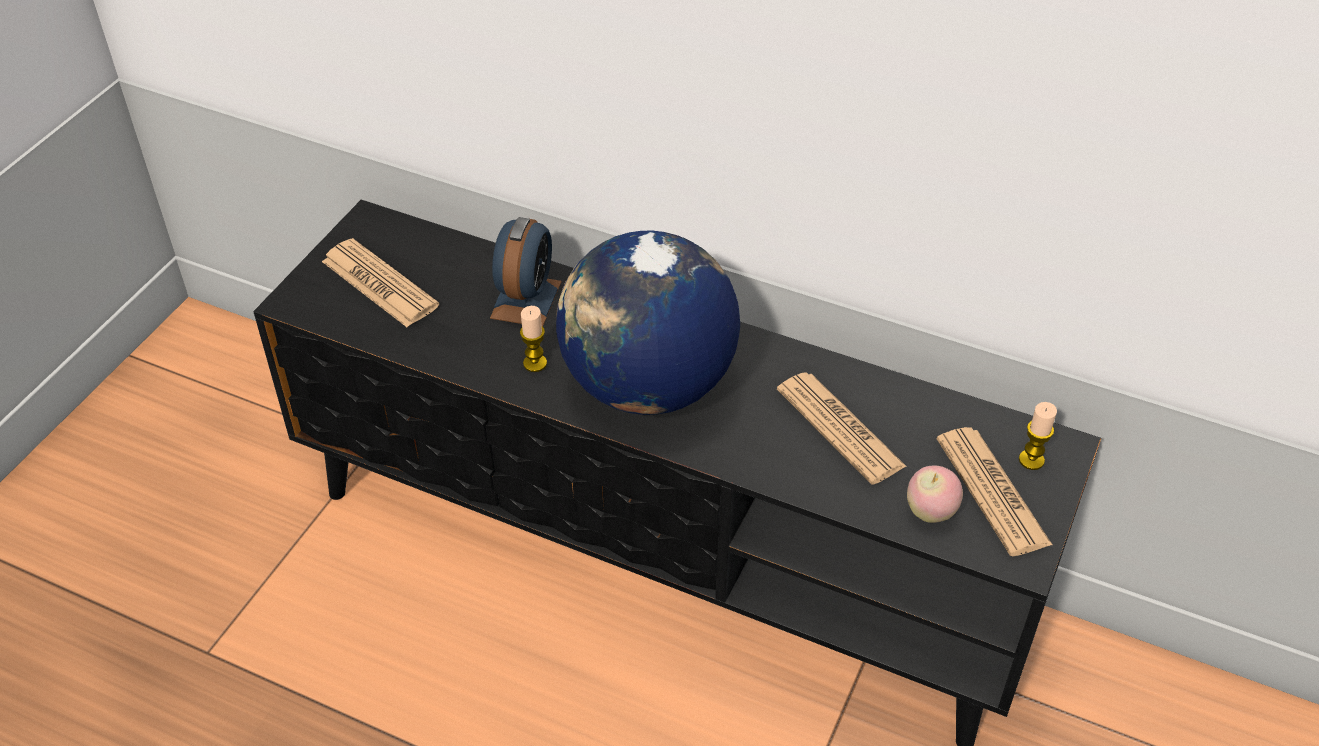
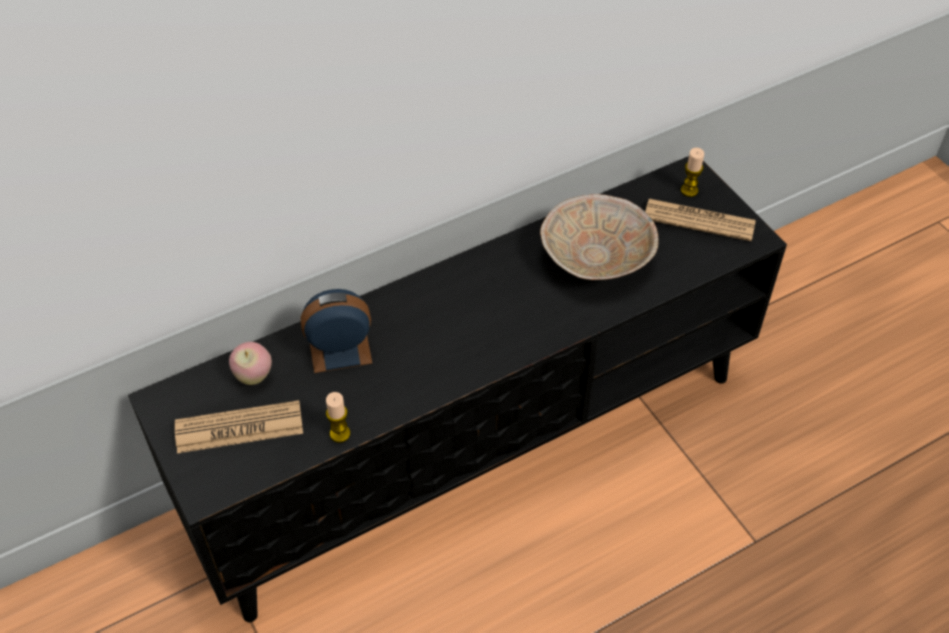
camera: 55 degrees left, 5 degrees up
(526, 299) = (340, 350): alarm clock -> alarm clock turned 60 degrees counterclockwise
(535, 363) = (408, 377): candle -> candle (340, 433)
(647, 386) = (482, 328): globe -> none
(840, 428) = (597, 256): newspaper -> beige bowl
(930, 512) = (693, 255): apple -> apple (253, 376)

